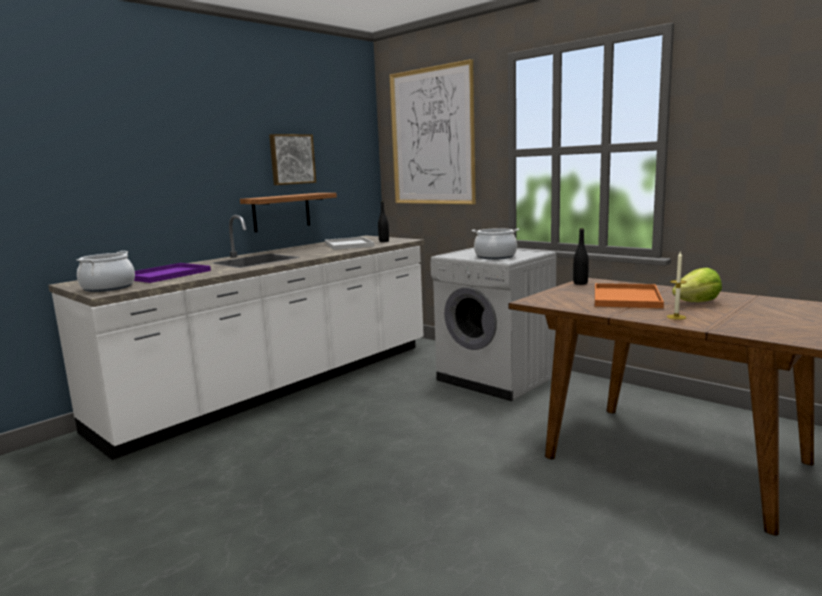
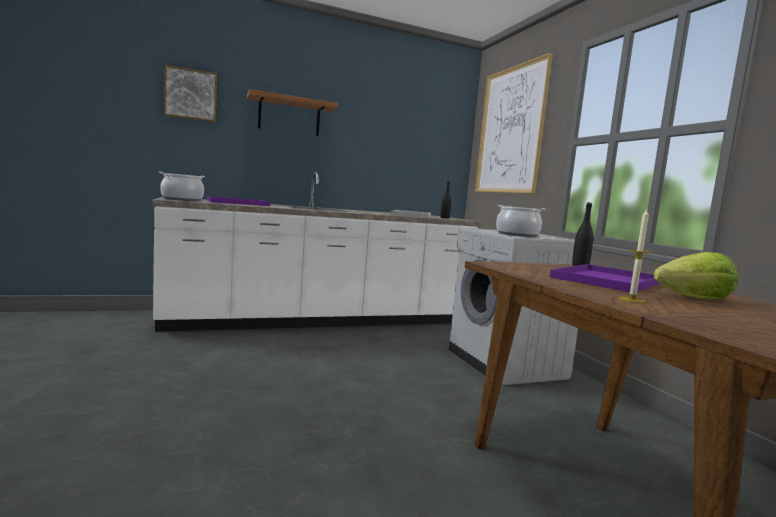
camera: 25 degrees right, 5 degrees down
(281, 212) = (365, 181): shelf -> shelf (289, 116)
(291, 159) = (382, 139): picture -> picture (191, 94)
(625, 297) = (606, 280): orange tray -> purple tray

